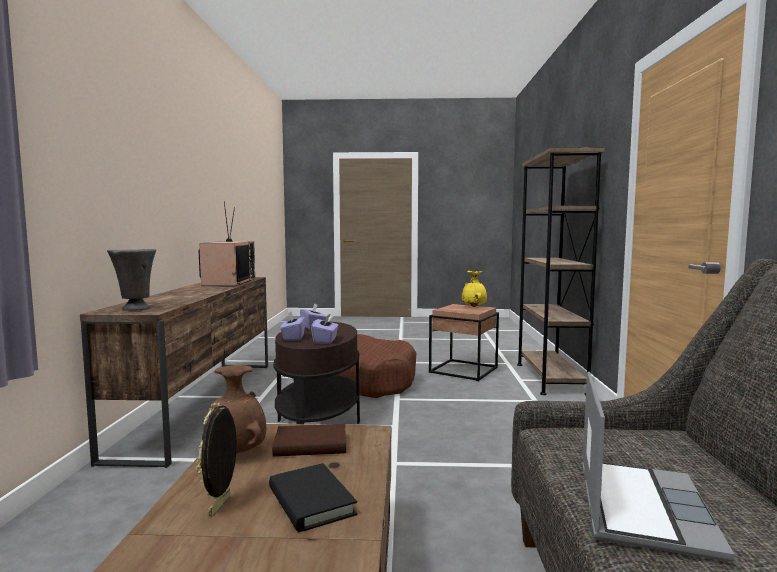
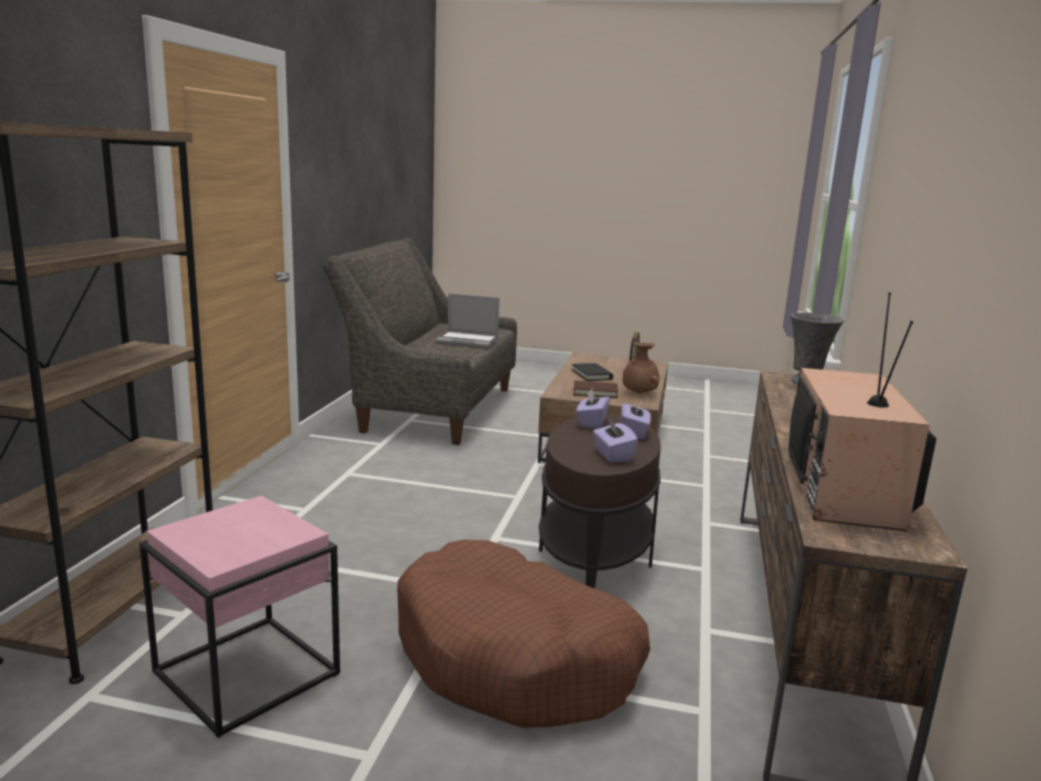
camera: 170 degrees left, 10 degrees up
(464, 370) = (244, 673): brown side table -> pink side table
(474, 307) = (193, 541): yellow vase -> none
(640, 507) = (468, 341): laptop -> laptop turned 105 degrees counterclockwise

